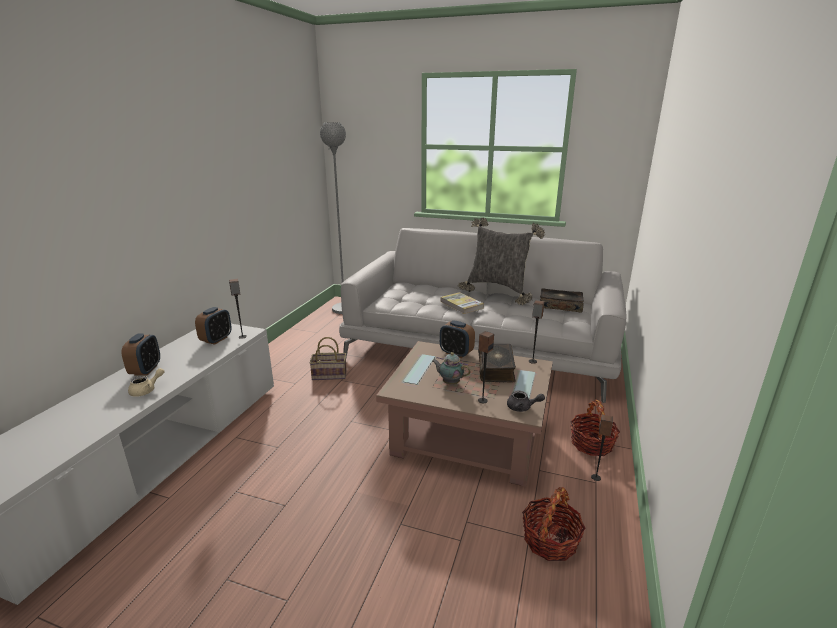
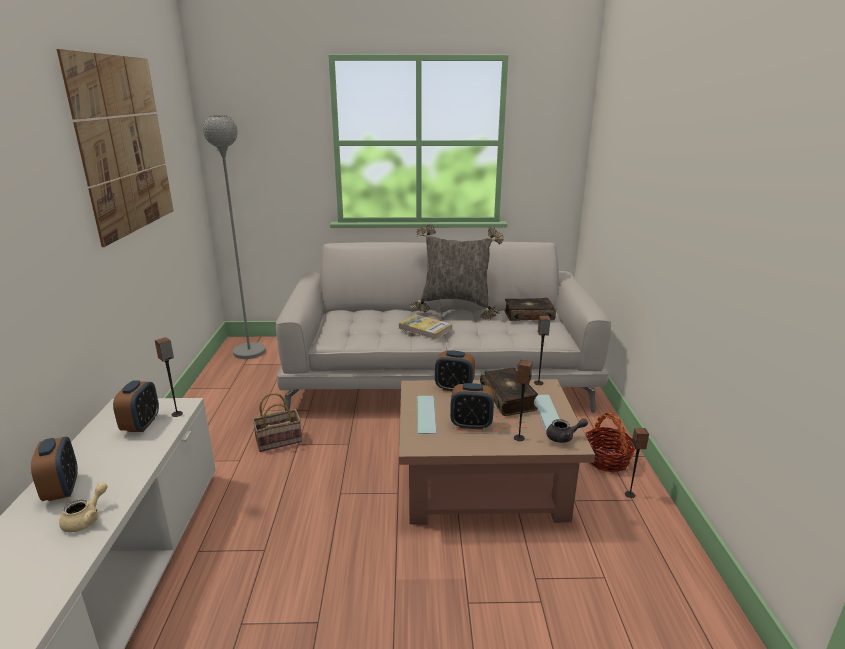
camera: 20 degrees left, 0 degrees up
(248, 141) = (124, 145): none -> picture
(450, 383) = (471, 424): teapot -> alarm clock
(550, 540) = (625, 574): basket -> none

